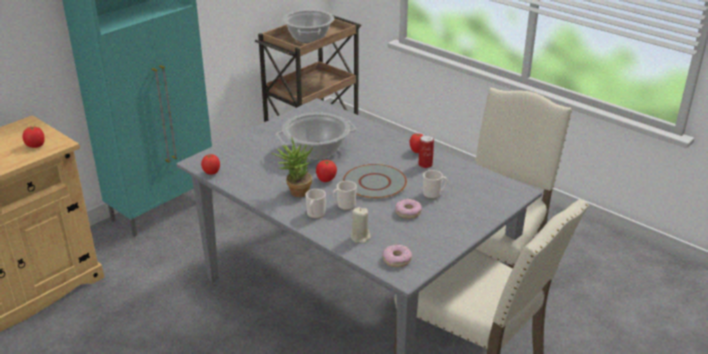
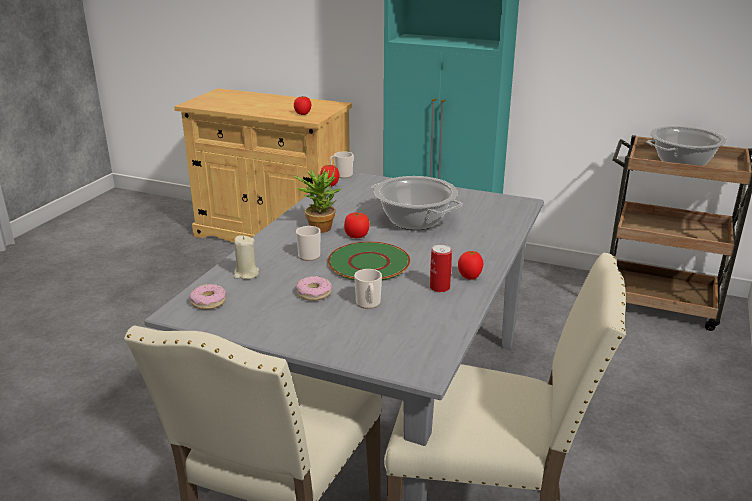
camera: 70 degrees right, 5 degrees down
(315, 214) = (280, 243): mug -> mug (341, 175)
(374, 183) = (368, 263): grey plate -> green plate

